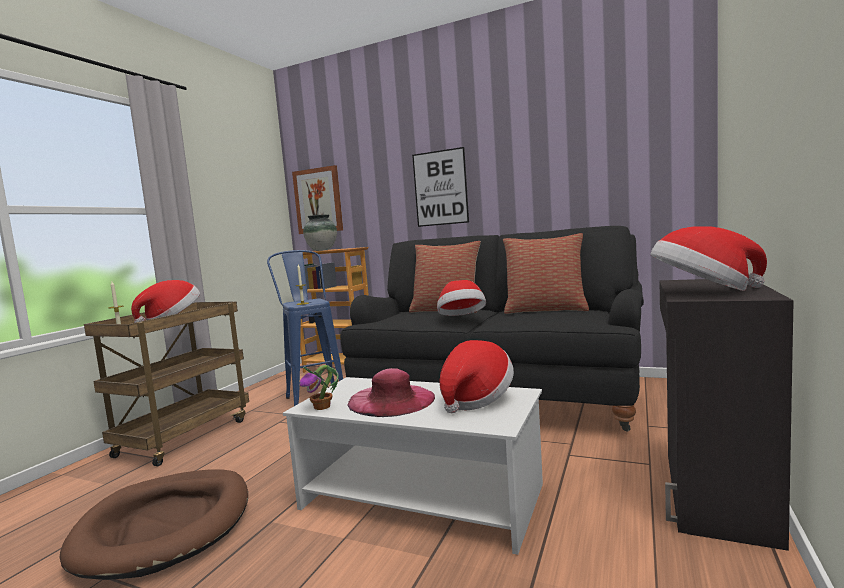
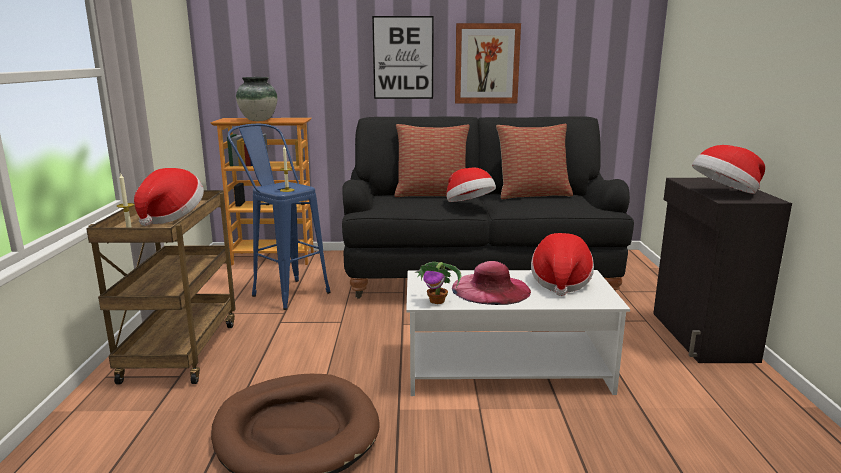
camera: 25 degrees left, 10 degrees up
(318, 200) = (240, 55): picture -> picture (486, 64)

